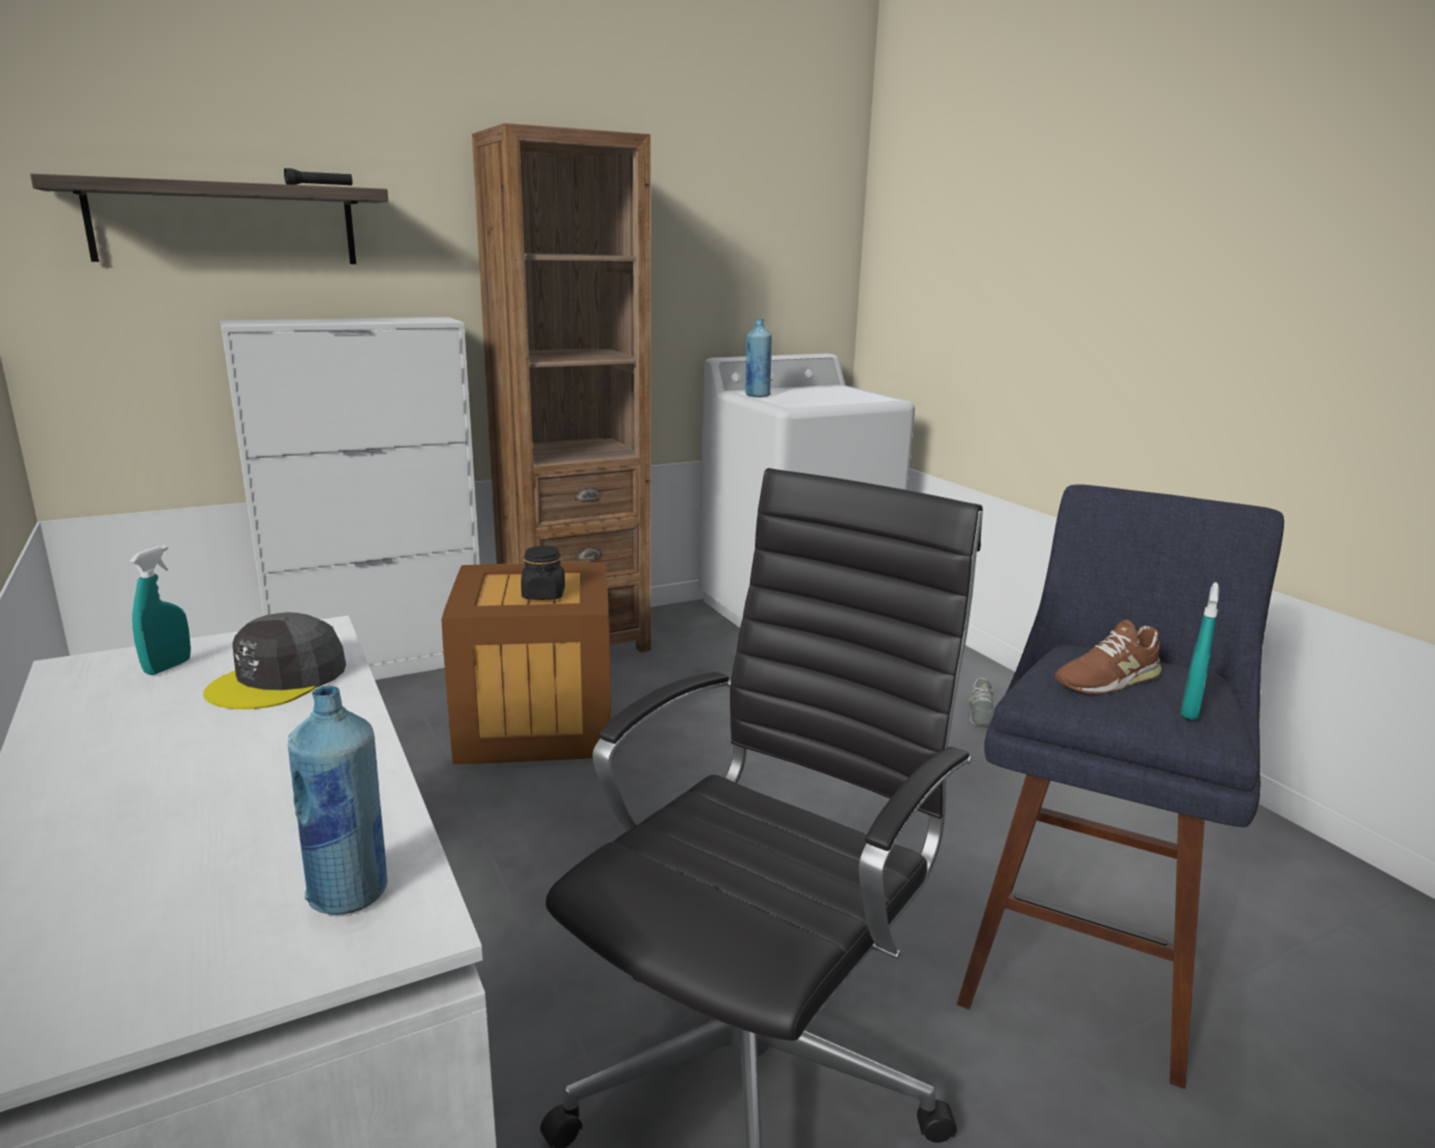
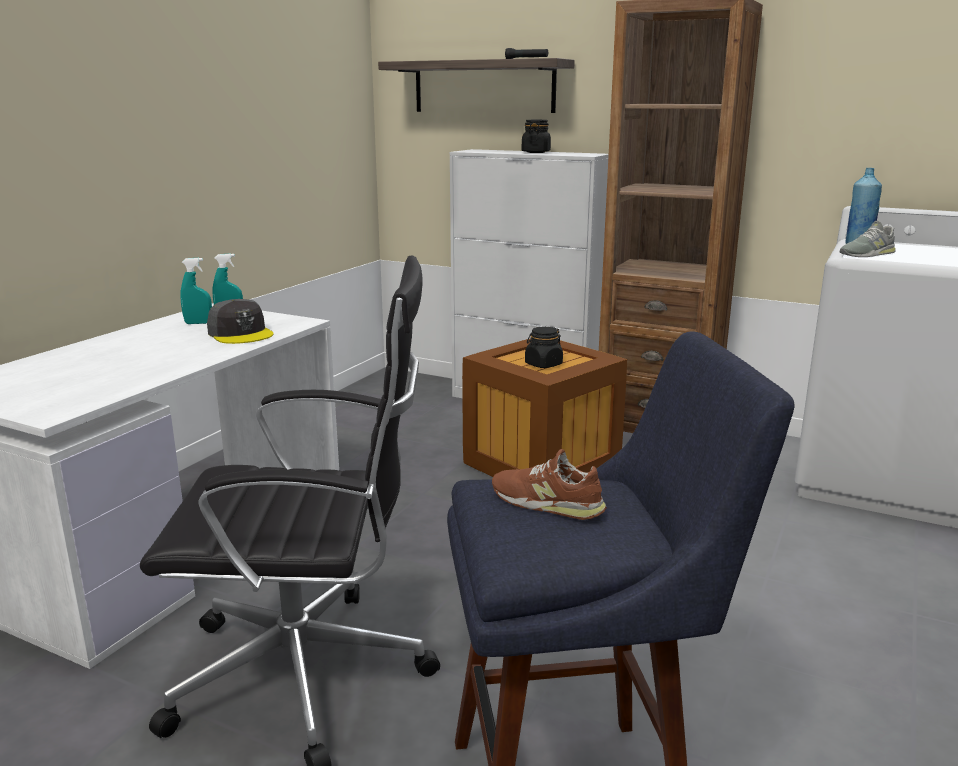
camera: 55 degrees right, 0 degrees up
(279, 679) = (241, 333): grey cap -> grey cap turned 120 degrees counterclockwise
(349, 894) = (66, 399): blue bottle -> none
(355, 320) = (536, 152): none -> black jar
(980, 714) = (900, 629): grey shoe -> grey shoe (867, 254)
(1189, 710) = (531, 543): turquoise spray bottle -> turquoise spray bottle (198, 323)

